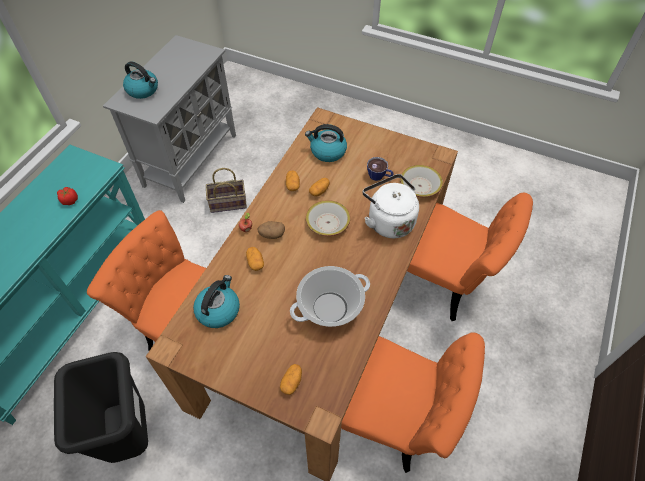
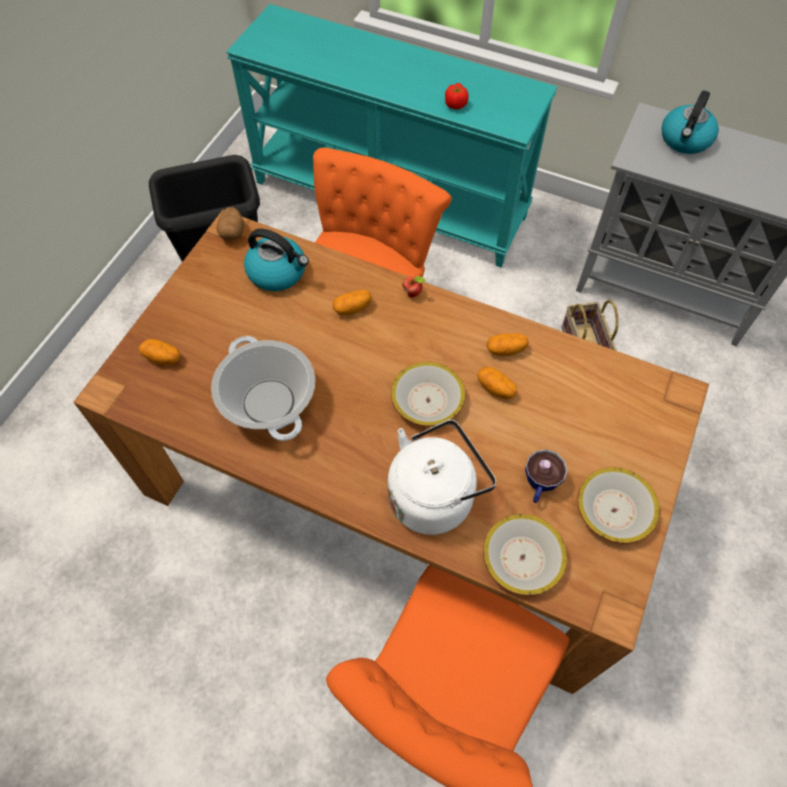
camera: 90 degrees right, 5 degrees up
(272, 234) = (403, 325): potato -> potato (232, 232)
(327, 151) = (591, 401): kettle -> none
(390, 150) = (613, 510): none -> bowl
(394, 420) = (212, 585): orange chair -> none

